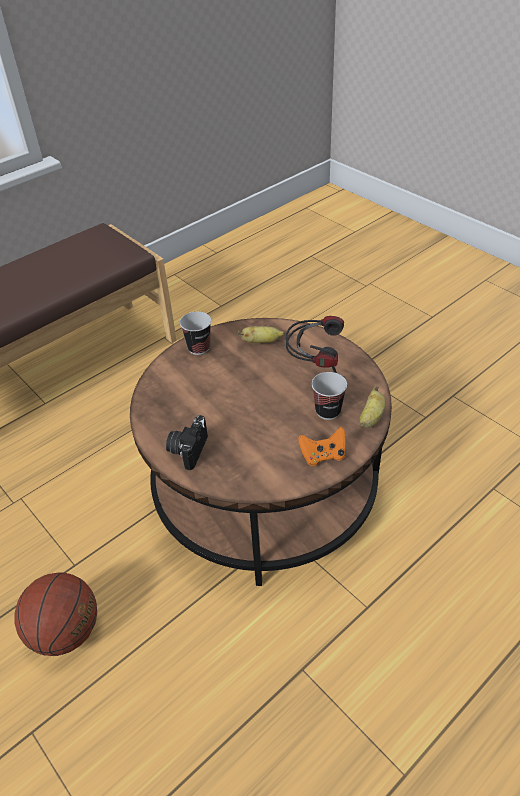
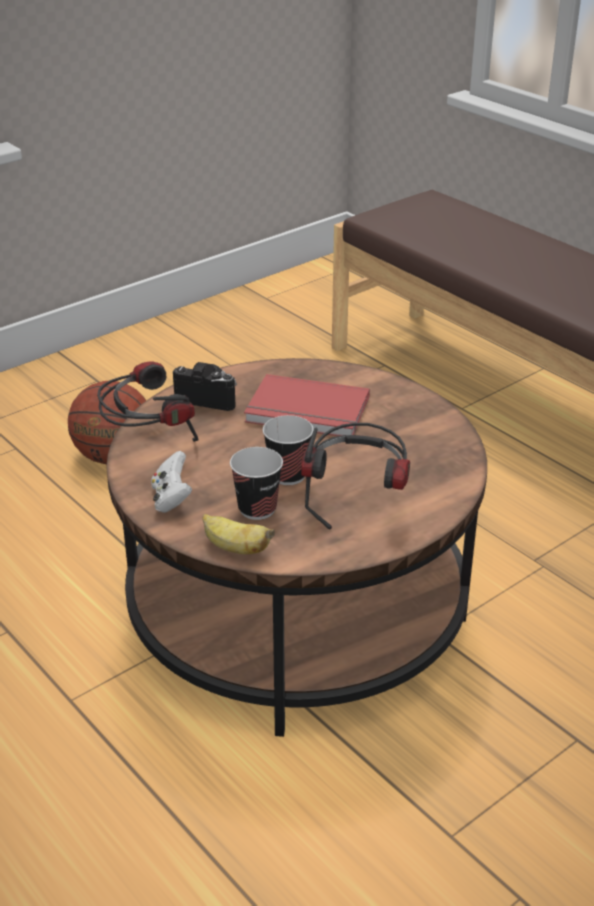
camera: 90 degrees right, 10 degrees down
(199, 348) = (407, 402): cup -> cup (288, 475)
(210, 394) = (307, 412): none -> red book
(252, 478) = (148, 442): none -> headphones
(261, 342) = (421, 455): banana -> none
(323, 455) = (171, 499): orange game controller -> white game controller

